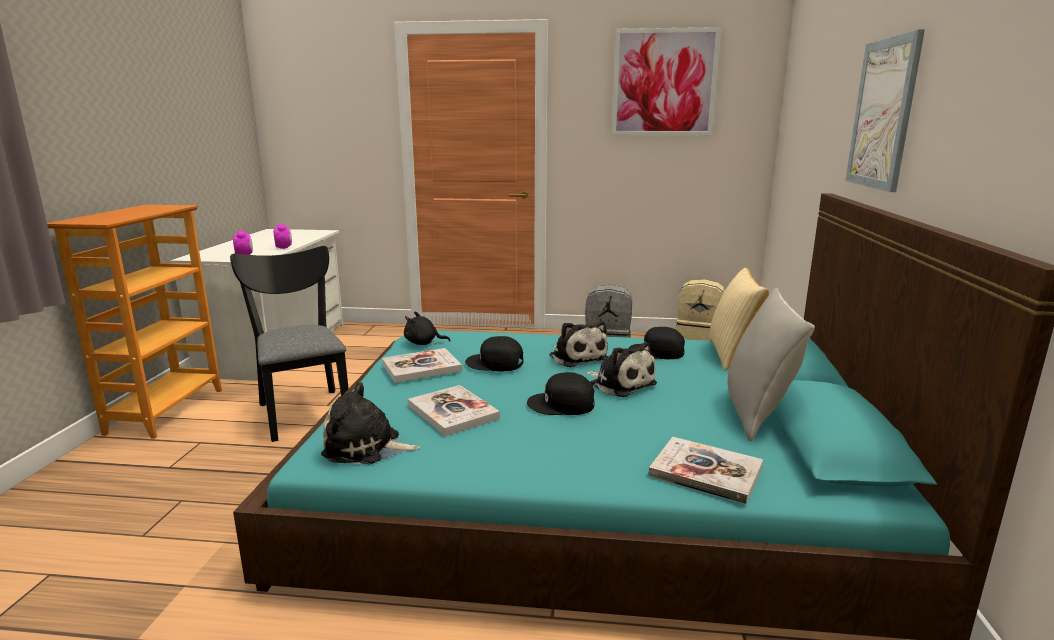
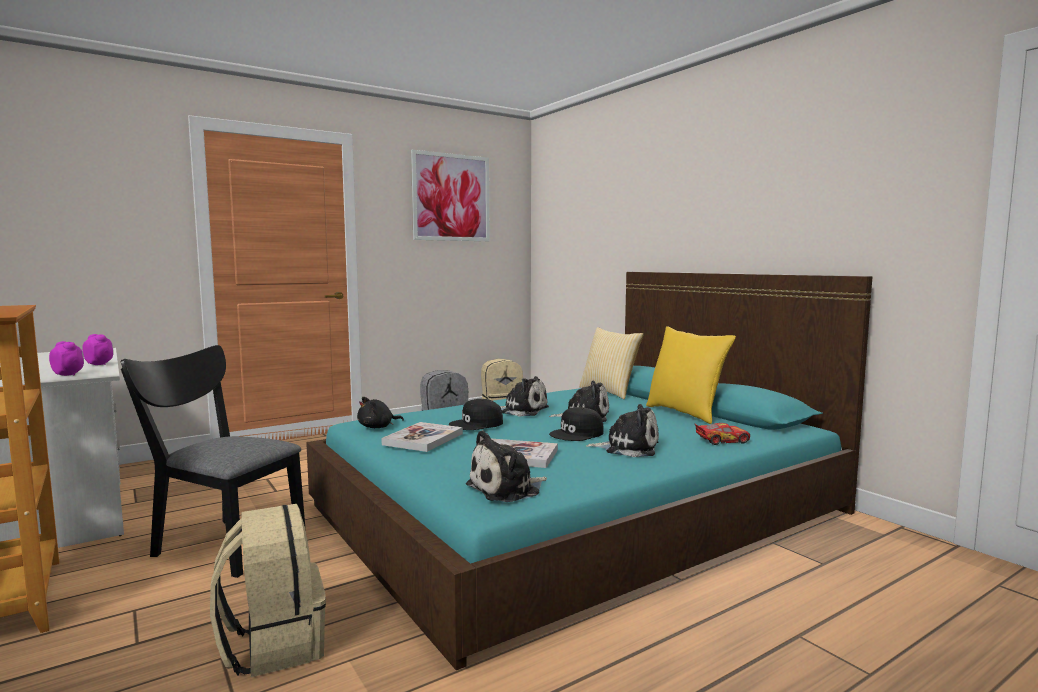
camera: 40 degrees left, 10 degrees down
(212, 506) = (273, 645): none -> beige backpack
(572, 441) = (628, 448): none -> plush toy
(657, 352) = (564, 398): black cap -> none
(706, 472) = (722, 440): book -> toy car
(757, 414) = (685, 413): grey pillow -> yellow pillow
(882, 114) = (673, 215): picture -> none

